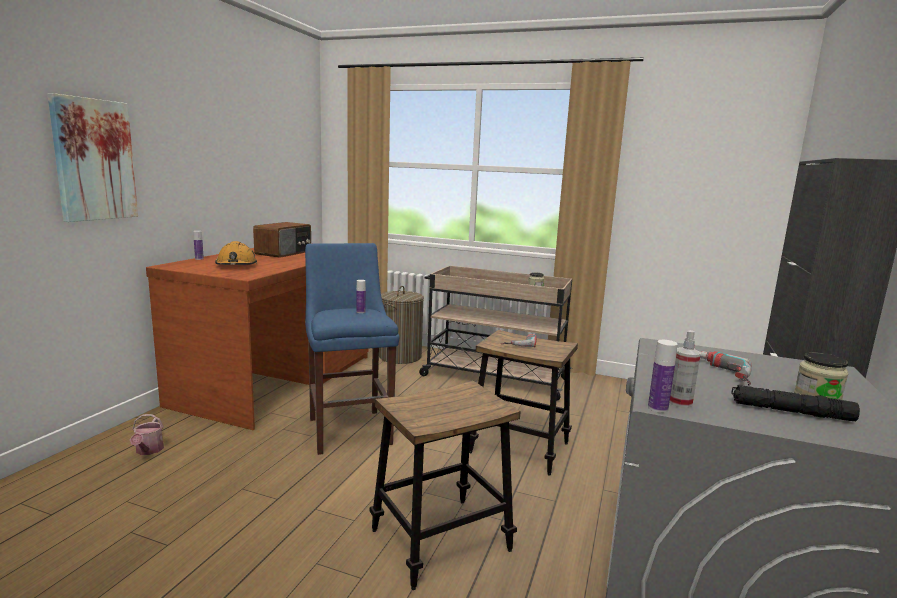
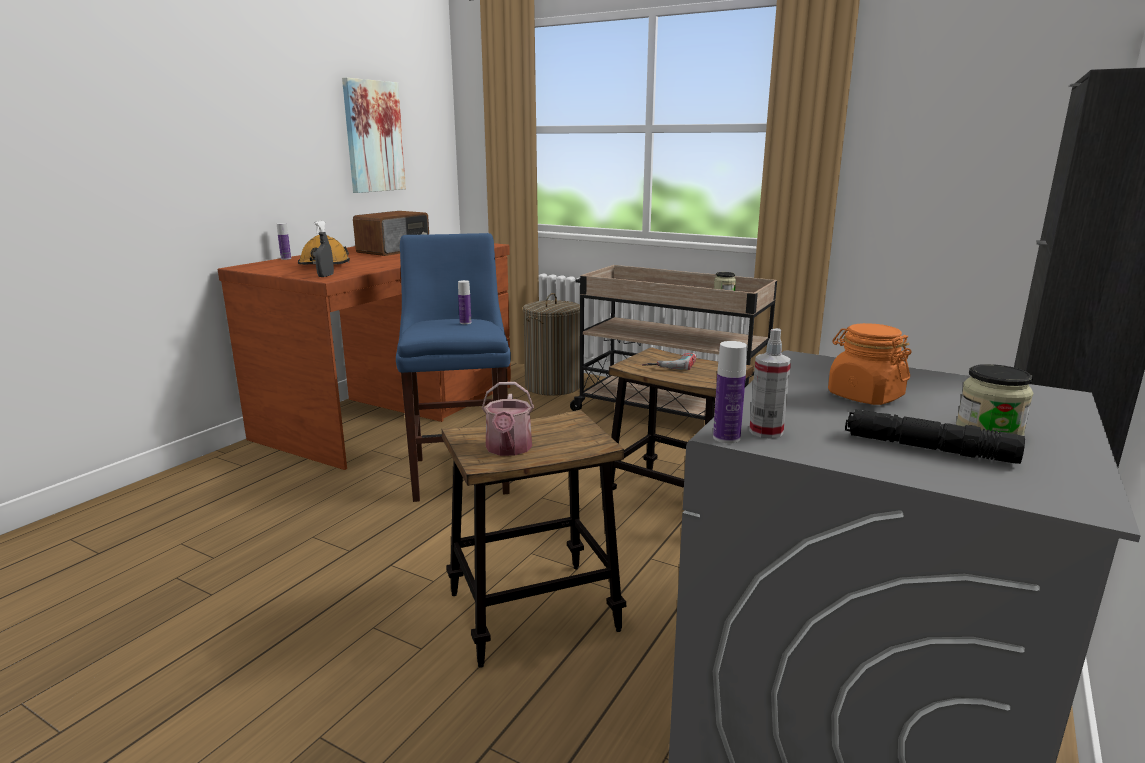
camera: 10 degrees right, 5 degrees up
(94, 160) = (142, 135): picture -> picture (373, 136)
(148, 451) = (220, 489): watering can -> watering can (508, 449)
(244, 274) = (326, 276): none -> grey spray bottle
(721, 373) = (864, 396): power drill -> orange jar

